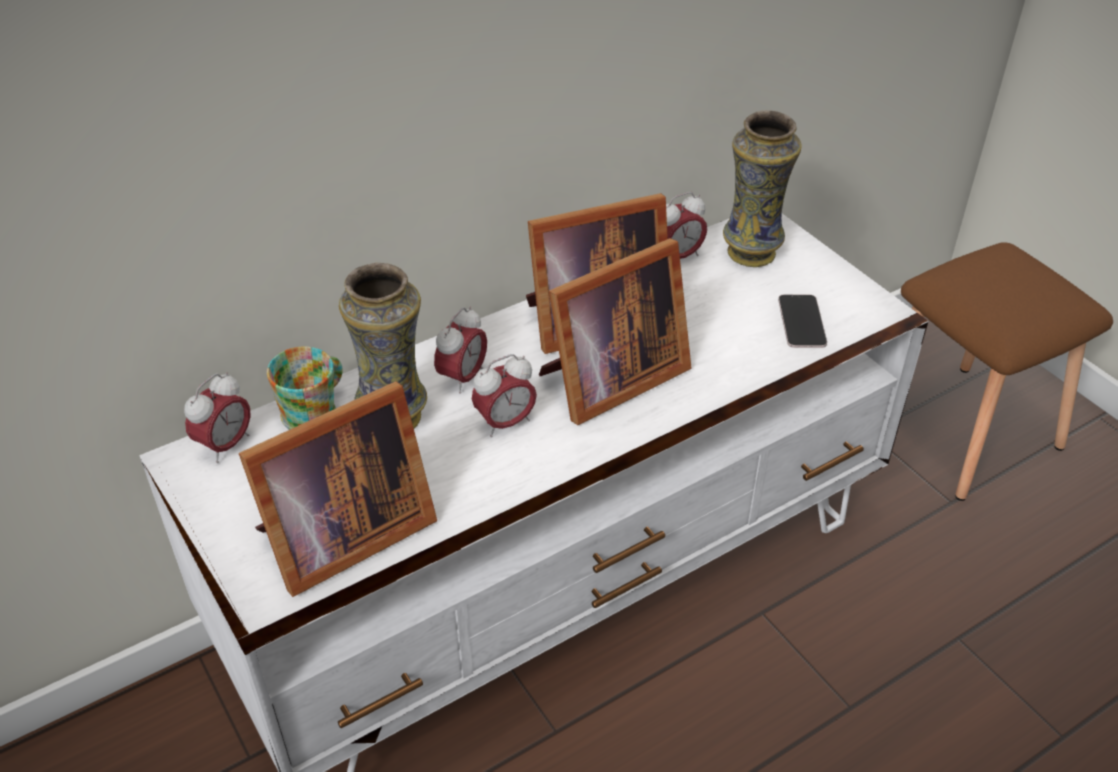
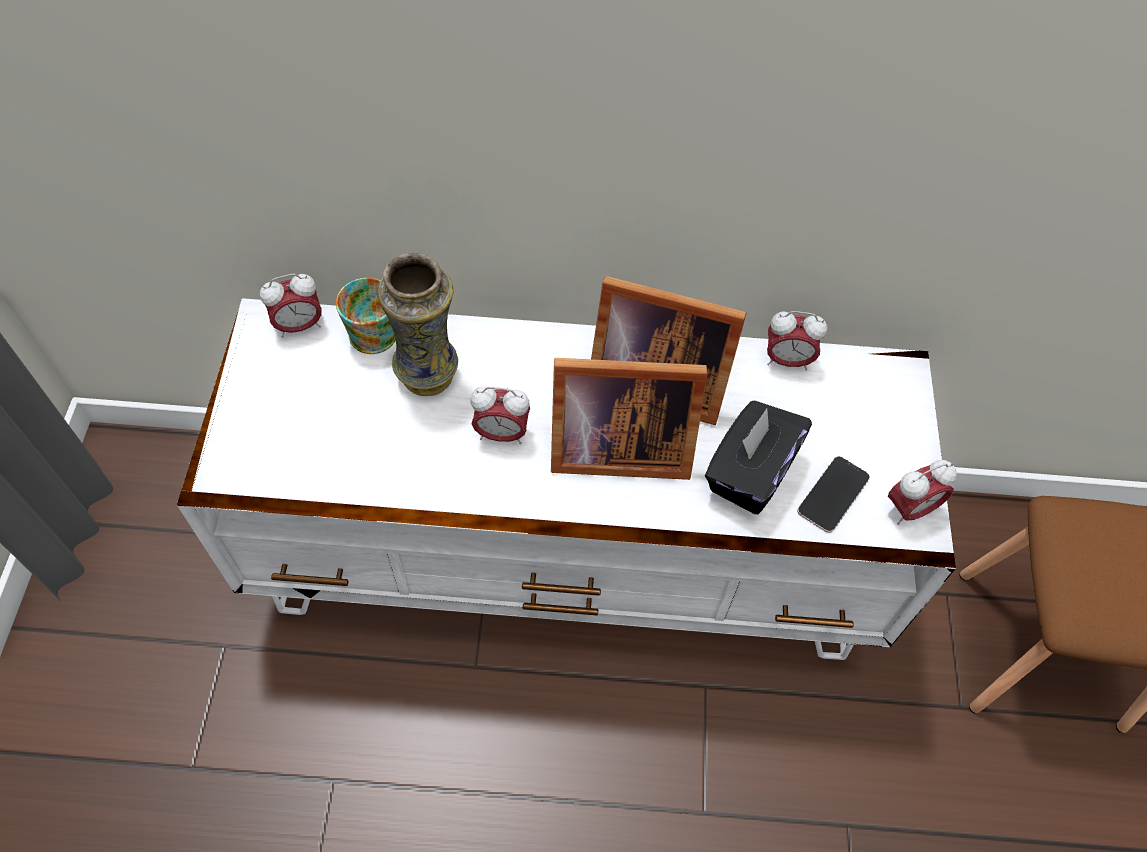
camera: 35 degrees right, 15 degrees up
(341, 537) = (307, 455): picture frame -> none
(463, 378) = (507, 372): alarm clock -> alarm clock (909, 509)
(729, 341) = (750, 472): none -> black tissue box
(751, 254) = (856, 397): vase -> none

